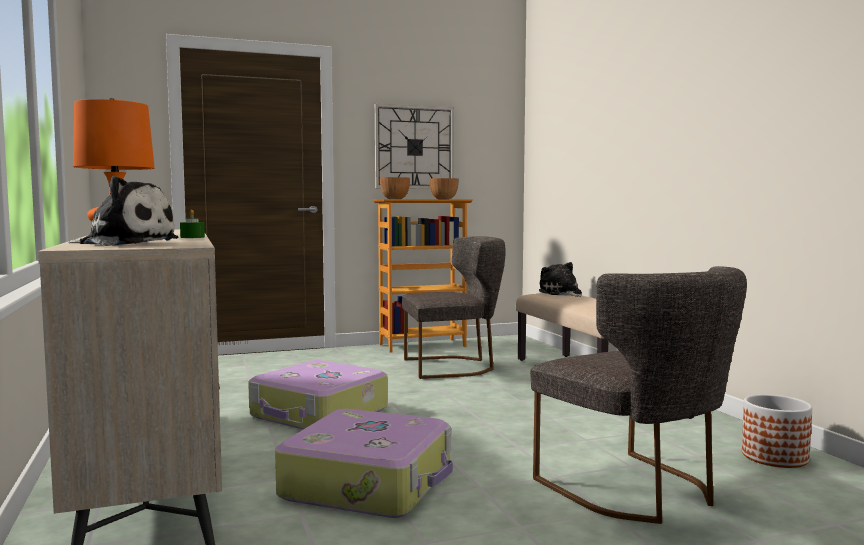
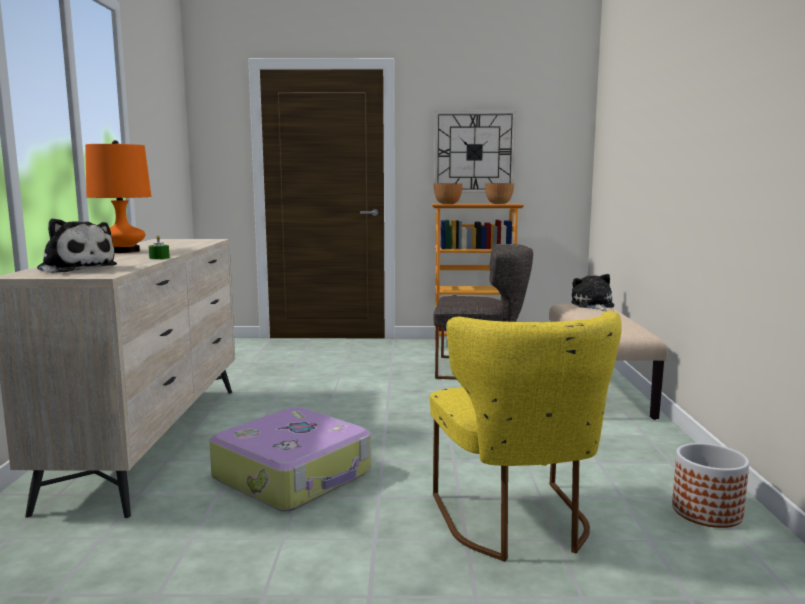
camera: 20 degrees right, 5 degrees up
(319, 413) = (318, 404): suitcase -> none
(637, 491) = (517, 524): grey chair -> yellow chair

